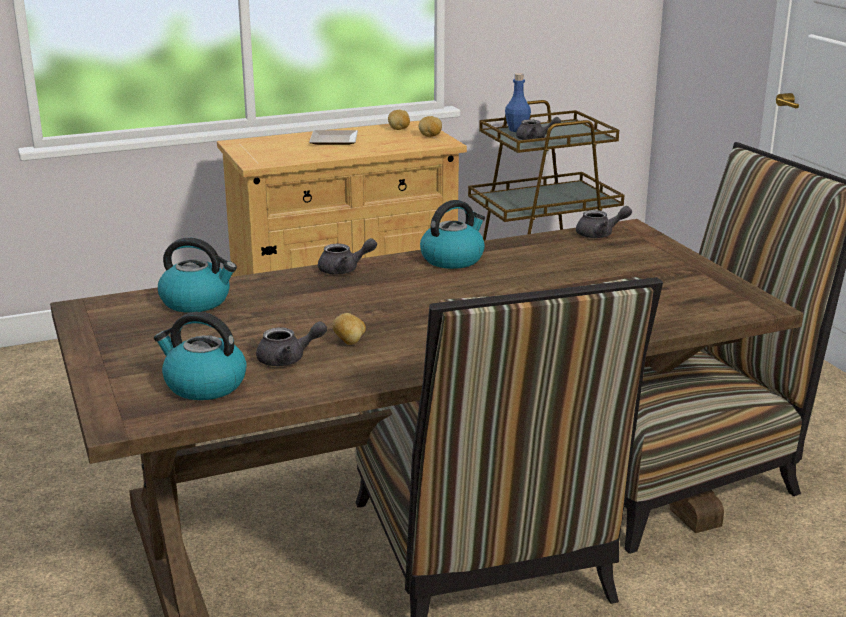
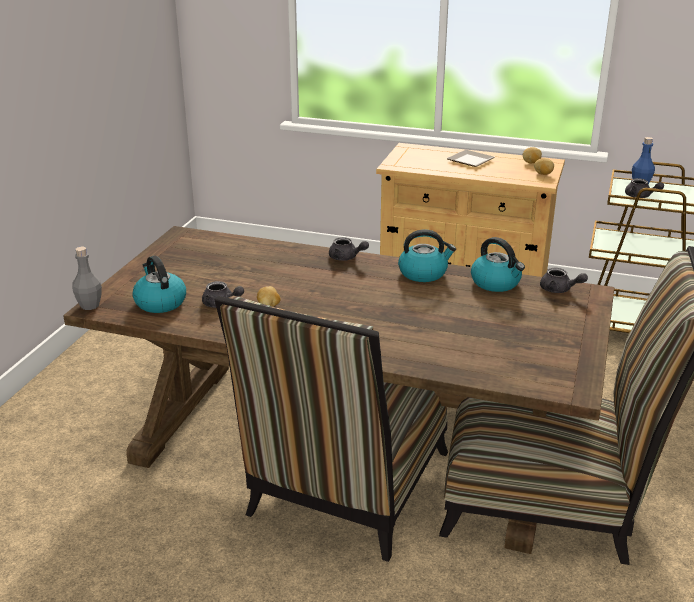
camera: 40 degrees right, 5 degrees up
(109, 423) = (90, 305): none -> grey bottle
(197, 301) = (237, 250): kettle -> kettle (496, 283)

